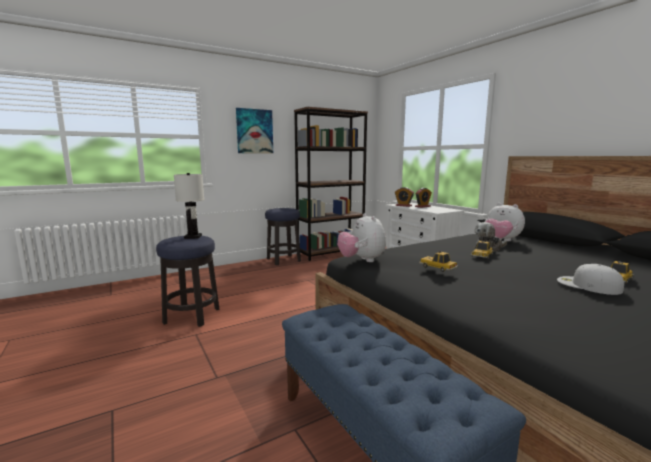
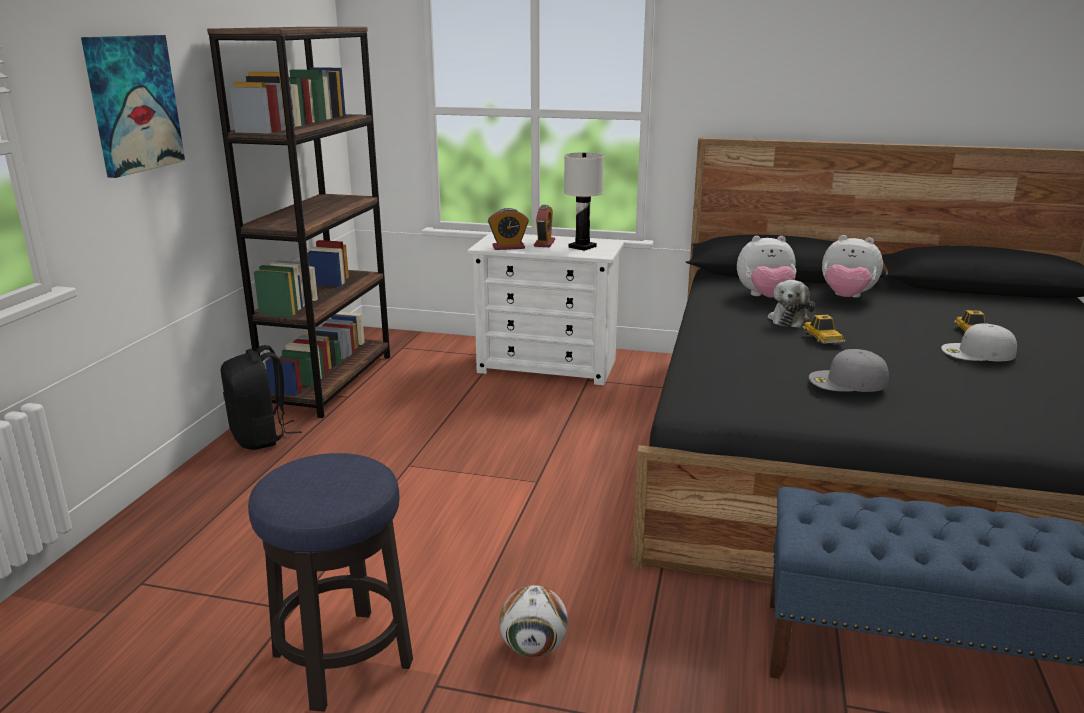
camera: 45 degrees left, 10 degrees up
(192, 237) = (322, 468): white table lamp -> white table lamp (582, 247)
(237, 341) = (534, 648): none -> football
(283, 260) = (261, 437): stool -> black backpack
(361, 260) = (726, 402): plush toy -> plush toy (846, 297)
(437, 267) = (847, 381): toy car -> grey cap

